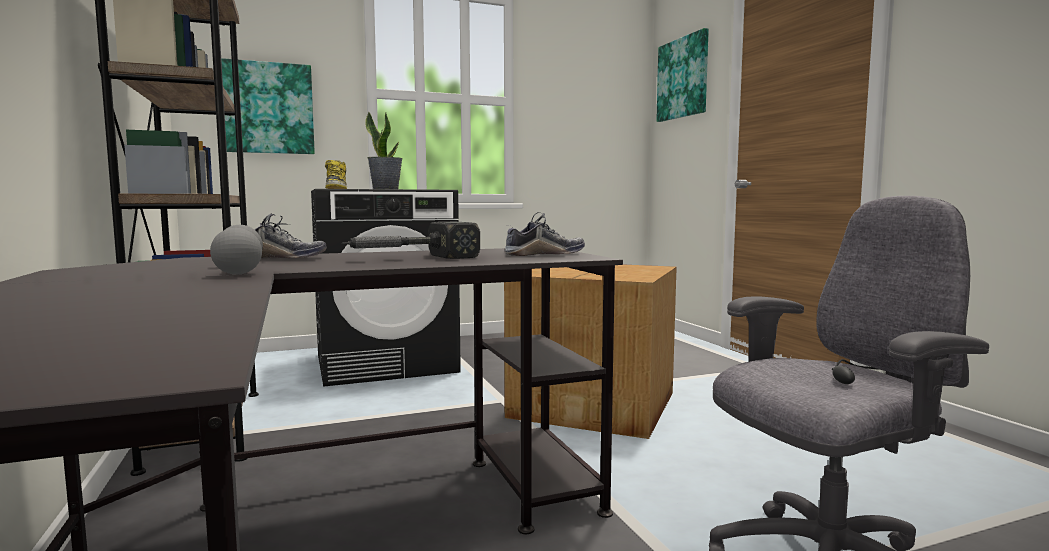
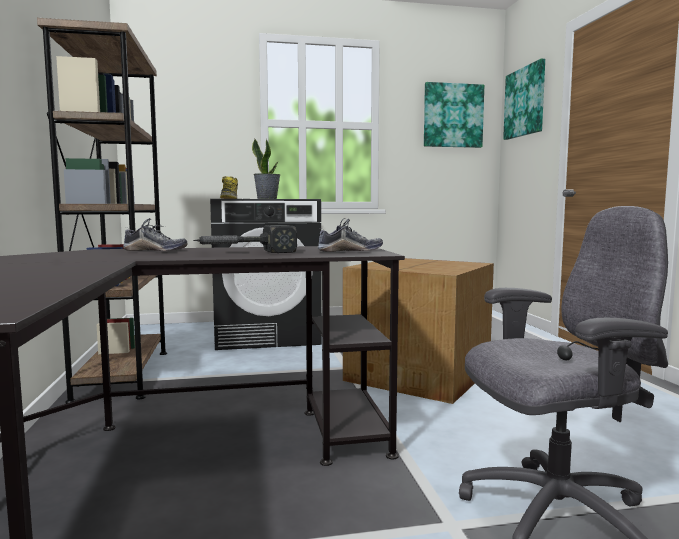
camera: 10 degrees right, 0 degrees up
(239, 269) = (116, 258): grey dumbbell -> none
(266, 108) = (184, 137): picture -> picture (453, 115)

